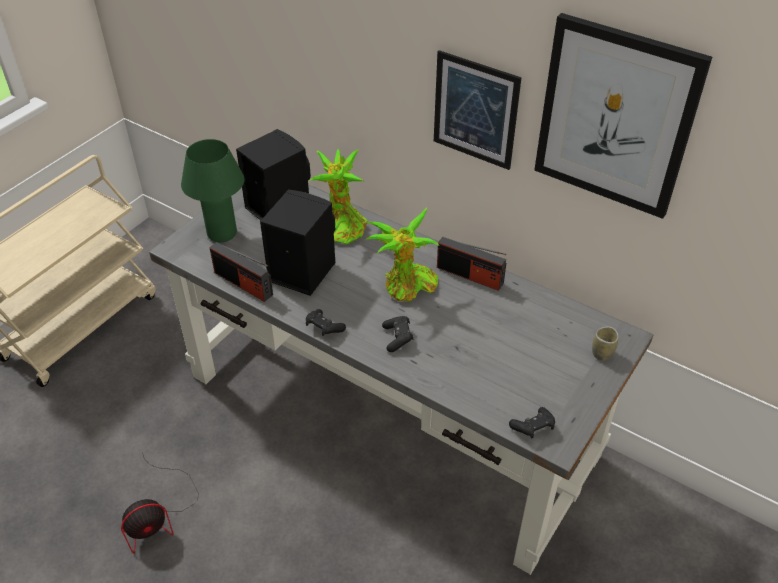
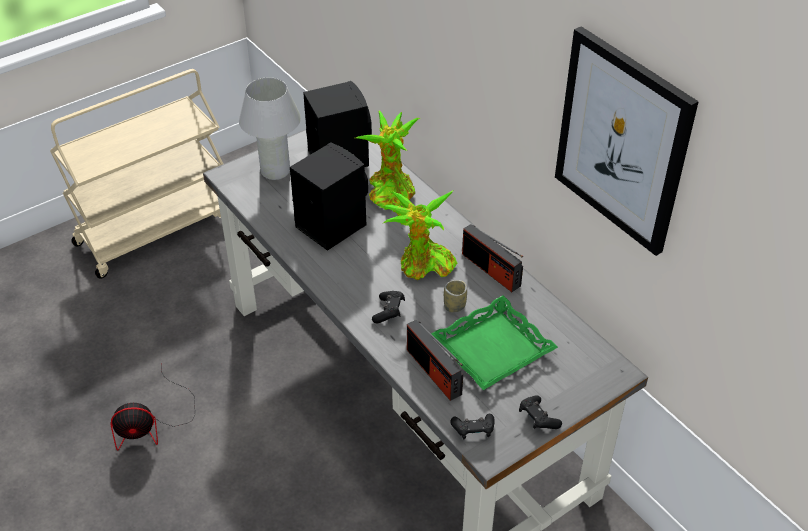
camera: 20 degrees right, 0 degrees up
(222, 233) = (275, 171): green table lamp -> white table lamp
(243, 283) = (272, 223): radio -> radio (434, 372)
(324, 328) = (325, 284): black game controller -> black game controller (538, 419)
(475, 110) = (513, 104): picture -> none
(508, 346) = (492, 348): none -> green tray
(602, 353) = (583, 381): cup -> cup (454, 306)

